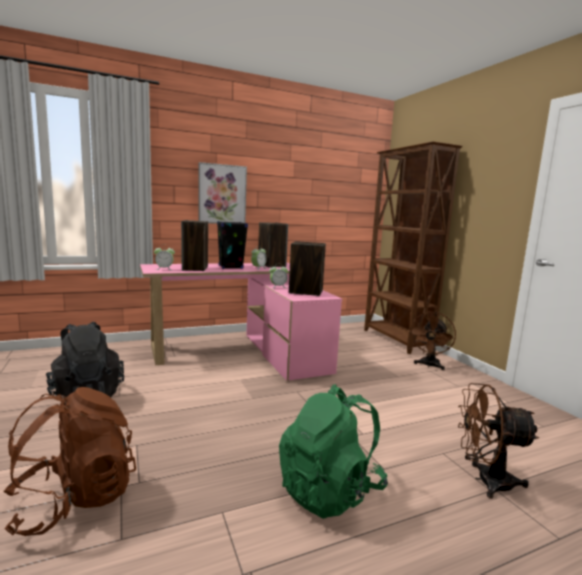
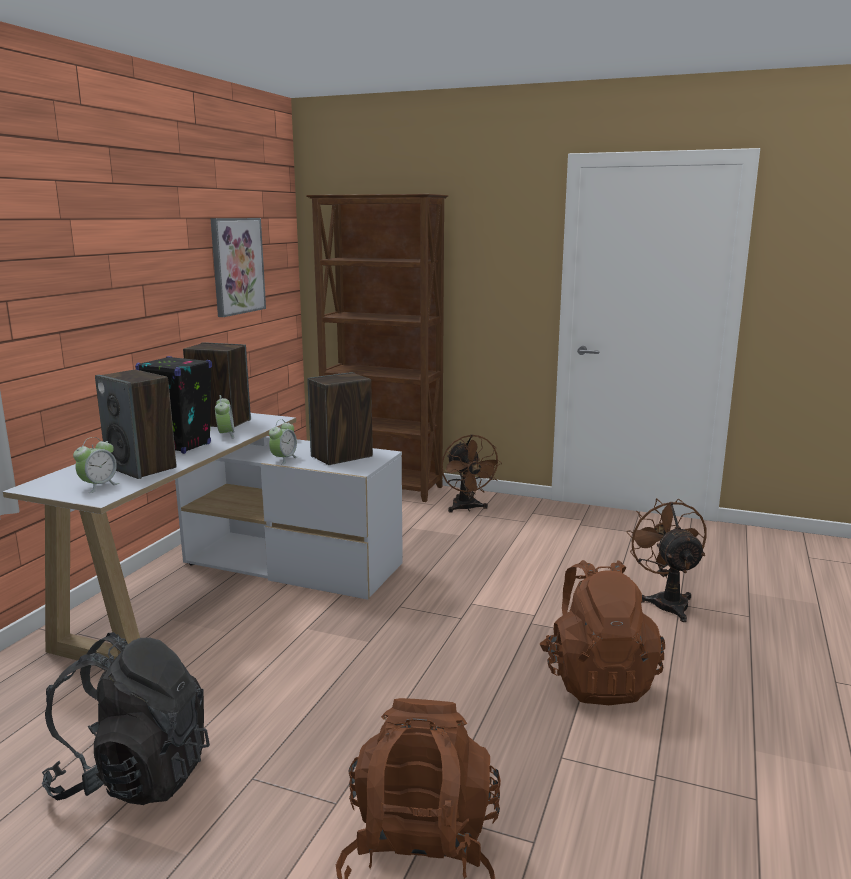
camera: 45 degrees left, 5 degrees up
(222, 194) = (92, 303): picture -> picture (237, 266)
(244, 352) = (231, 589): pink desk -> white desk
(330, 490) = (597, 680): green backpack -> brown backpack
(485, 480) = (666, 601): brown fan -> brown fan turned 120 degrees clockwise

